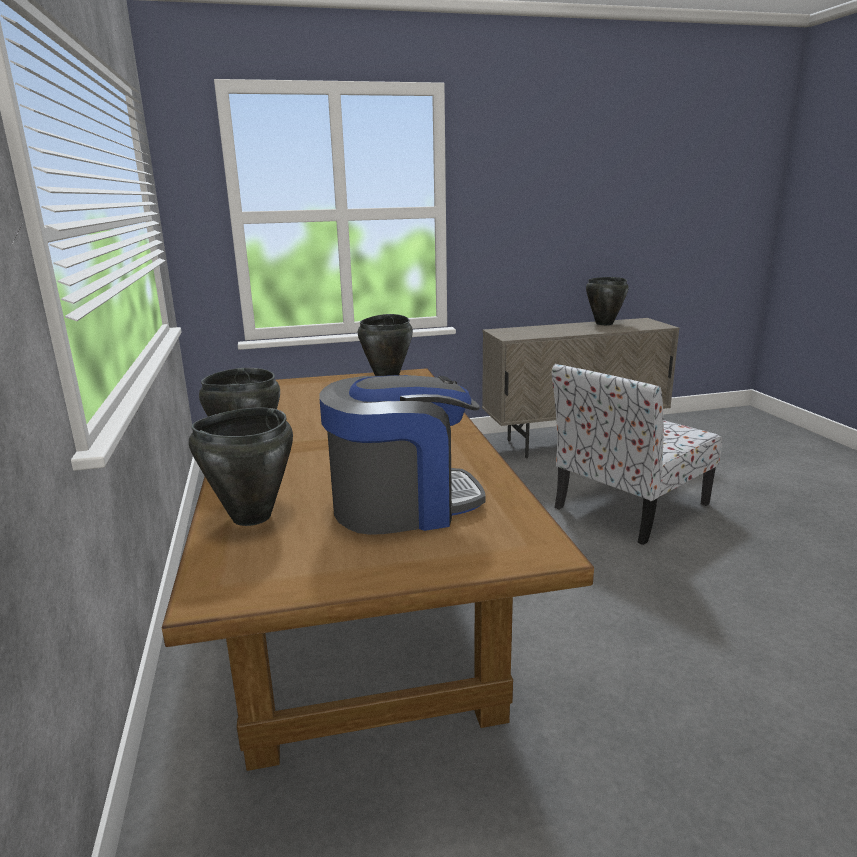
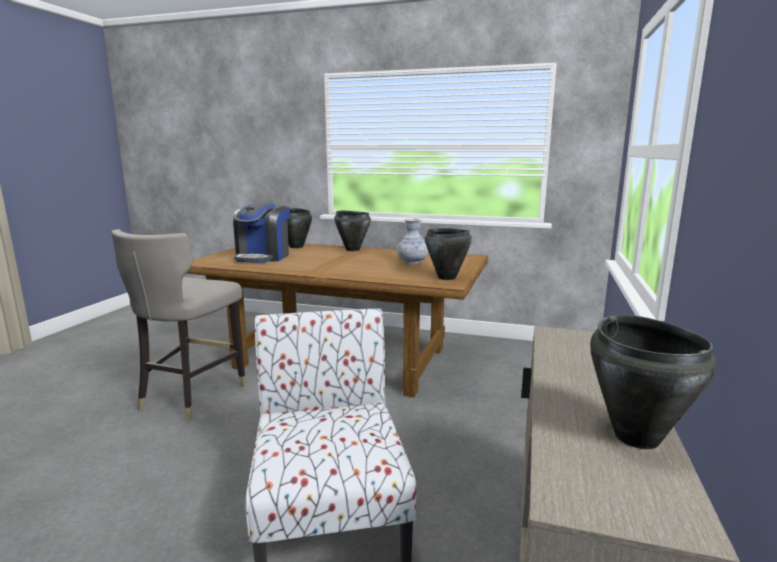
camera: 120 degrees right, 5 degrees down
(316, 403) = (412, 261): none -> vase
(633, 697) = (190, 397): none -> grey stool

